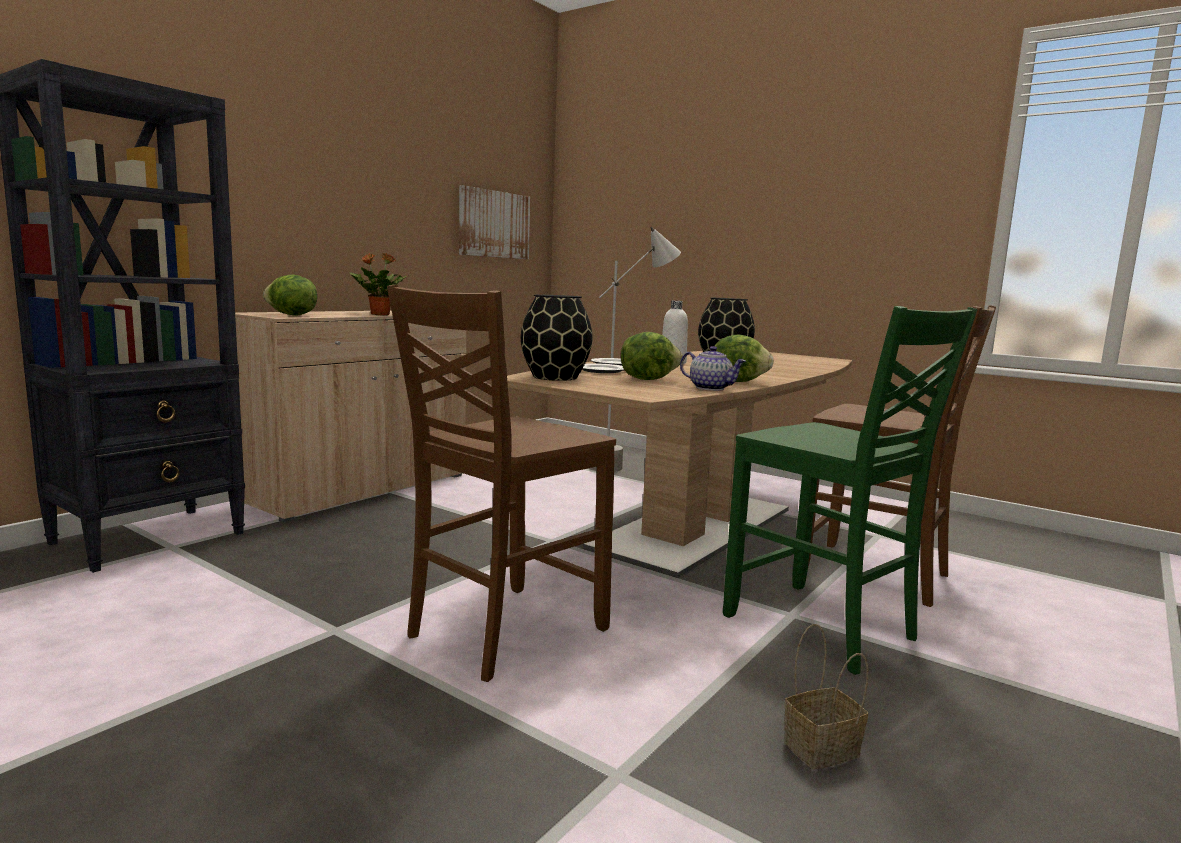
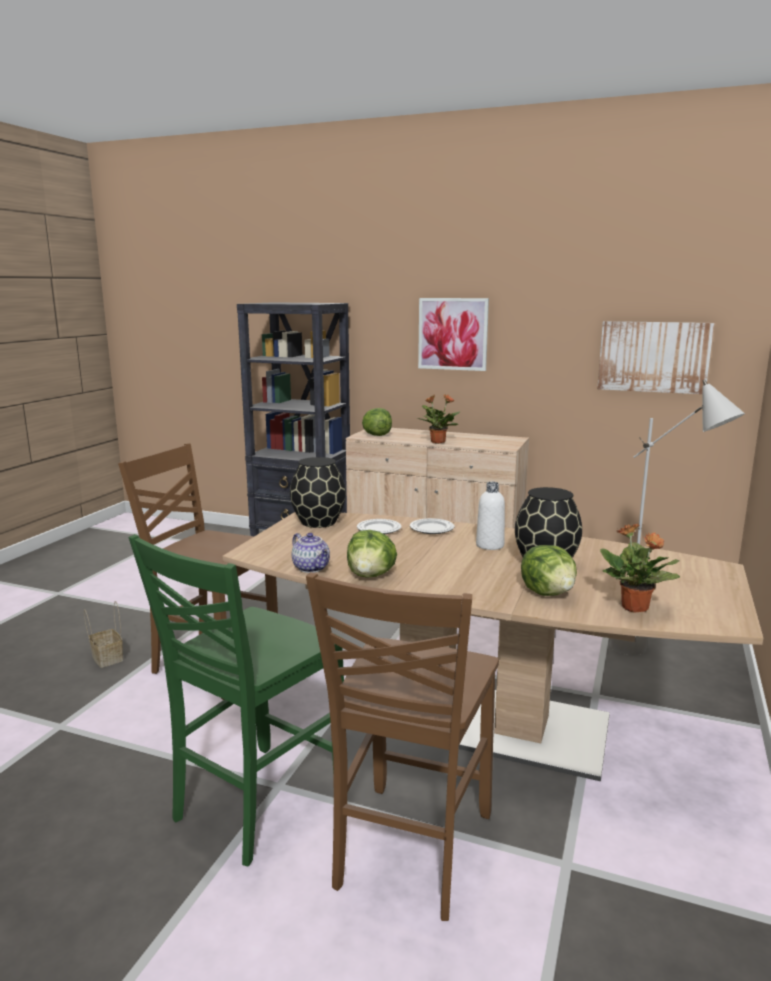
camera: 75 degrees right, 5 degrees up
(322, 182) = (453, 334): none -> picture
(647, 379) = (342, 546): lettuce -> lettuce (548, 593)
(711, 388) = (312, 568): teapot -> teapot turned 60 degrees counterclockwise
(812, 363) = (635, 608): none -> potted plant
(820, 750) = (72, 798): basket -> basket (106, 658)

